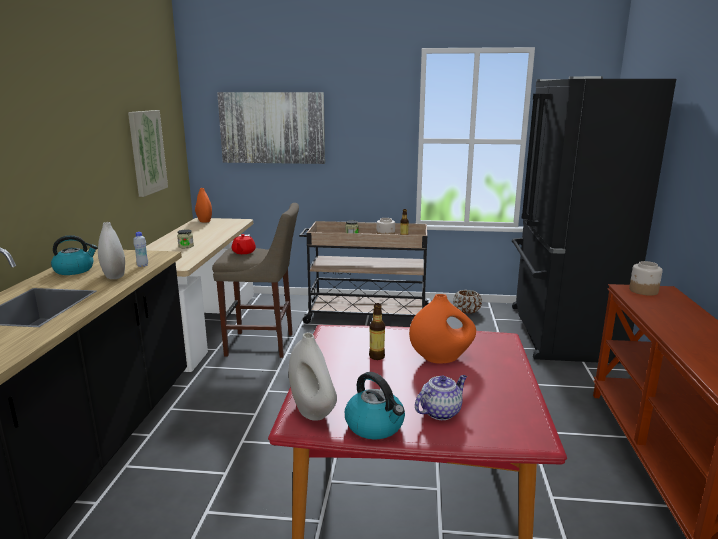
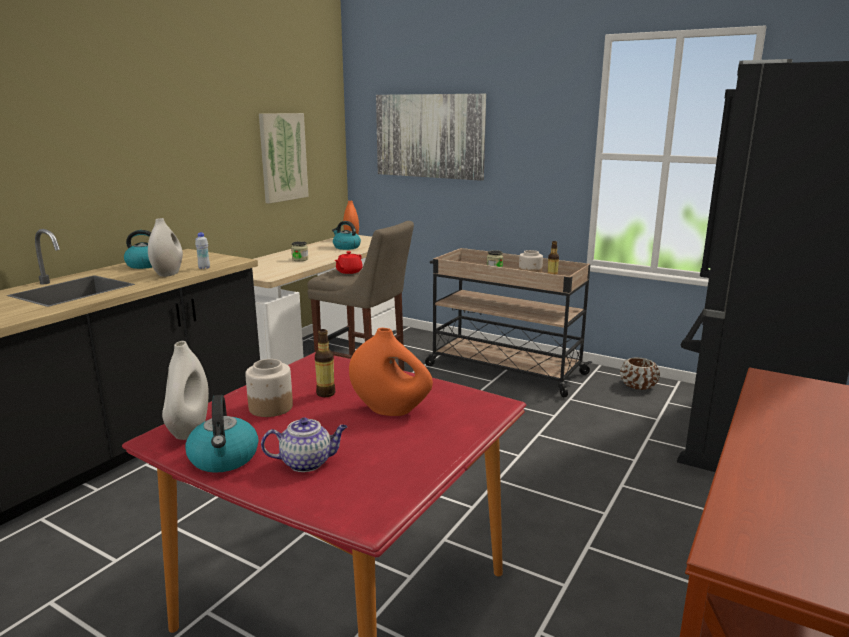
camera: 25 degrees right, 0 degrees up
(212, 230) = (346, 247): none -> kettle
(643, 291) = (792, 384): jar -> jar (270, 407)

